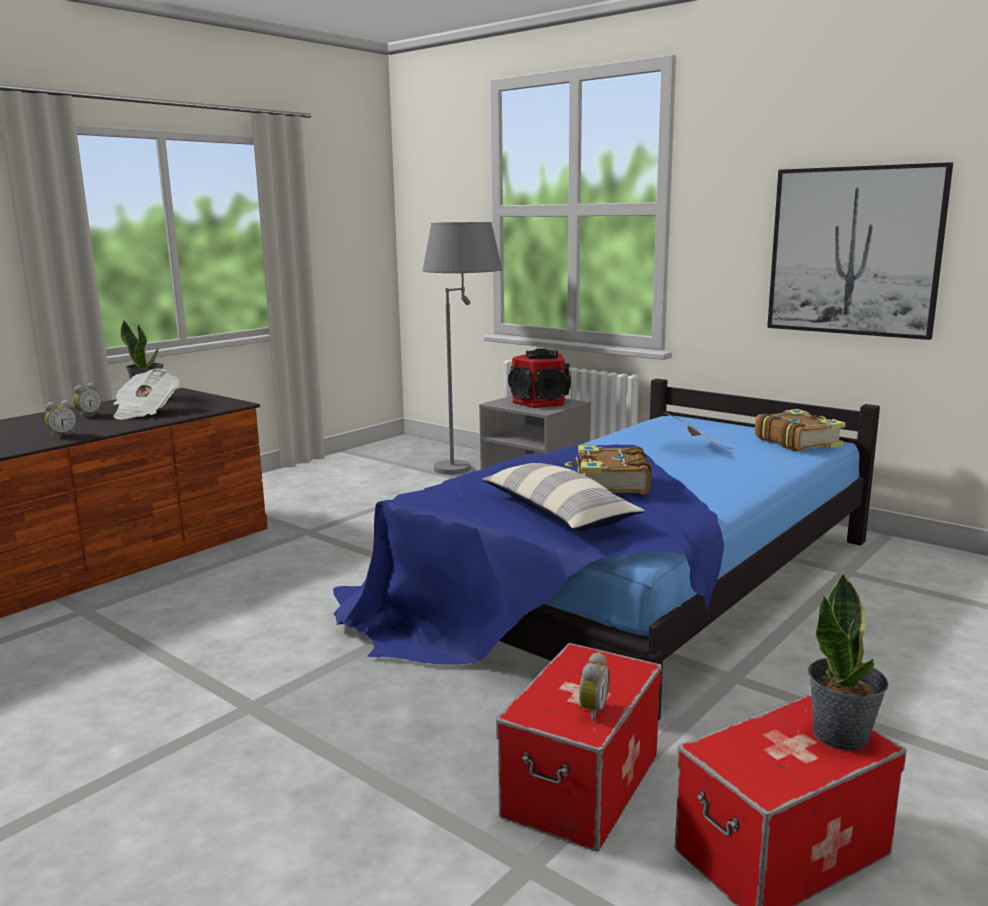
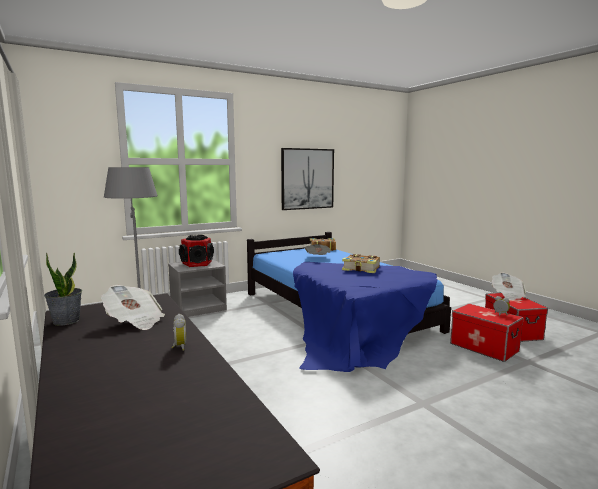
camera: 70 degrees left, 5 degrees down
(88, 415) = (106, 340): alarm clock -> none
(557, 514) = (392, 278): pillow -> none
(841, 735) = (508, 295): potted plant -> newspaper

